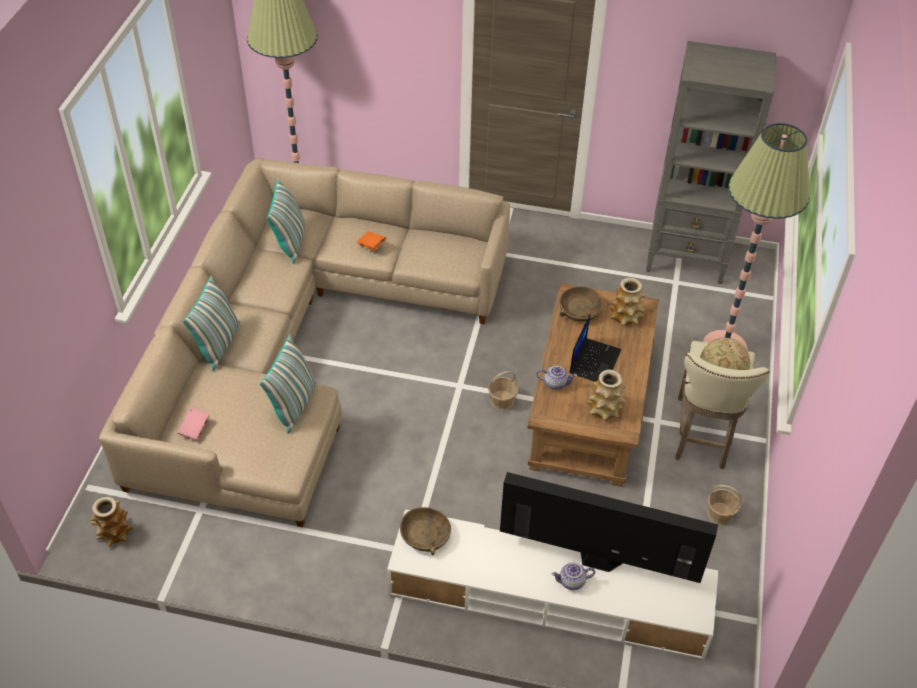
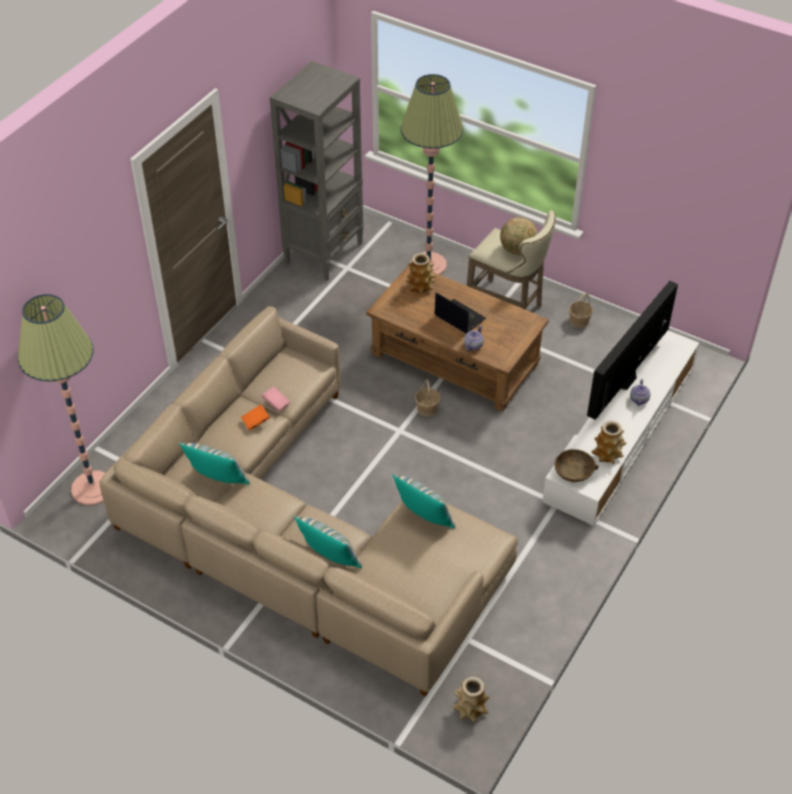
camera: 70 degrees left, 0 degrees up
(195, 429) = (427, 591): pink book -> pink book (276, 403)
(579, 310) = (402, 309): brown bowl -> none
(604, 409) = (509, 326): vase -> vase (607, 454)

